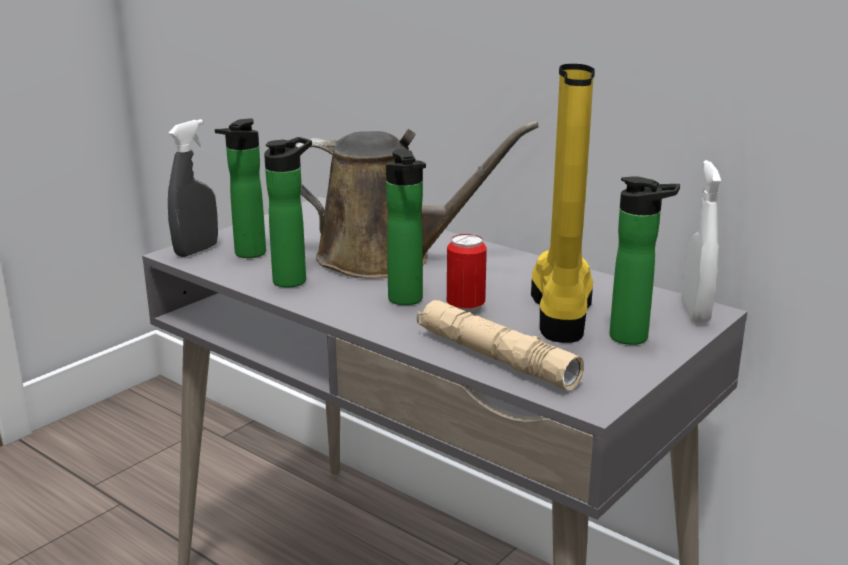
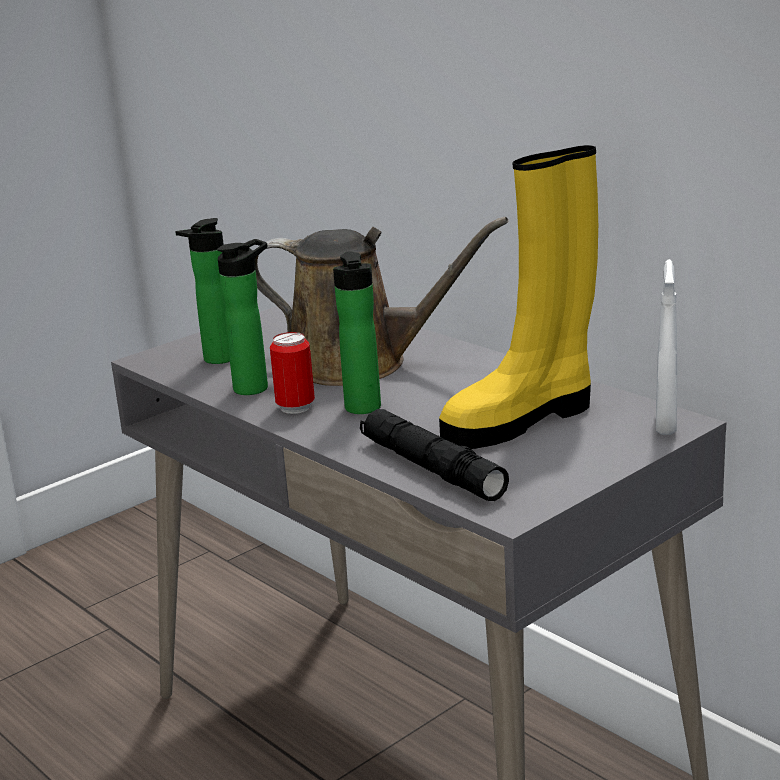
camera: 10 degrees right, 0 degrees up
(196, 250) = (166, 356): grey spray bottle -> none
(465, 308) = (422, 417): can -> can (295, 407)
(495, 357) = (431, 468): beige flashlight -> black flashlight
(561, 310) = (522, 420): yellow boot -> yellow boot turned 135 degrees counterclockwise
(635, 338) = (587, 450): bottle -> none

